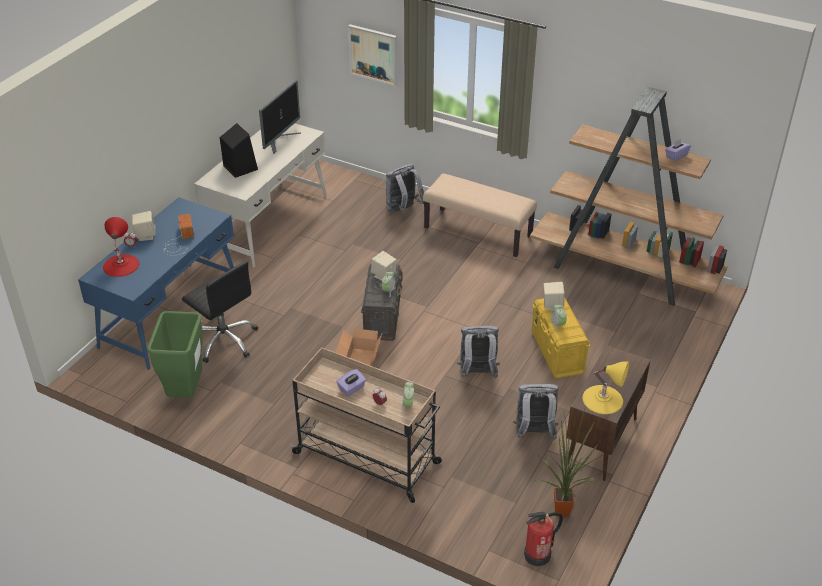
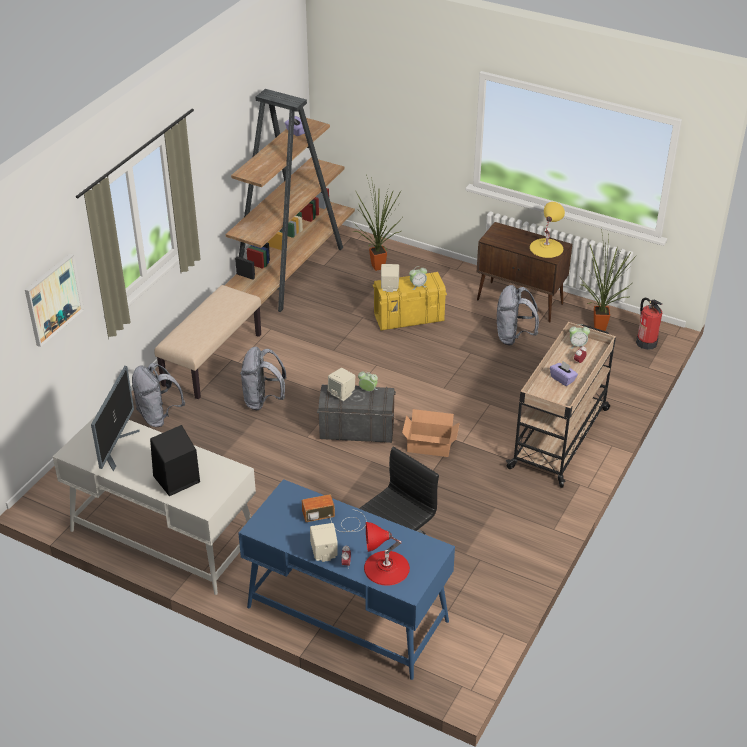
camera: 90 degrees left, 0 degrees up
(186, 392) = (484, 581): green trash can -> none
(280, 140) = (115, 447): monitor -> monitor turned 75 degrees clockwise
(477, 373) = (440, 367): grey backpack -> grey backpack (263, 400)
(646, 330) = (377, 265): none -> potted plant

